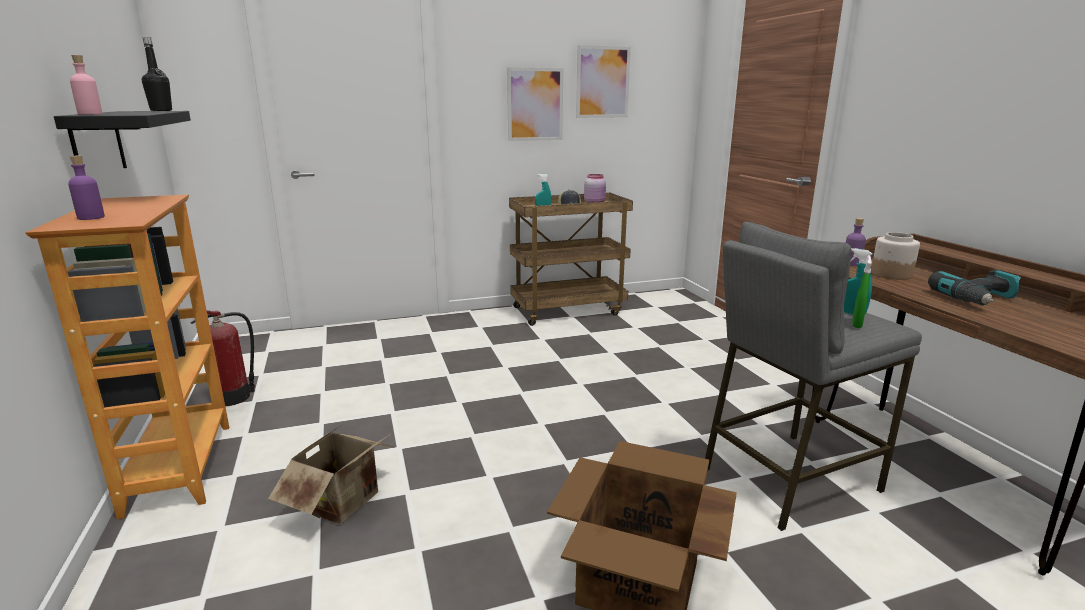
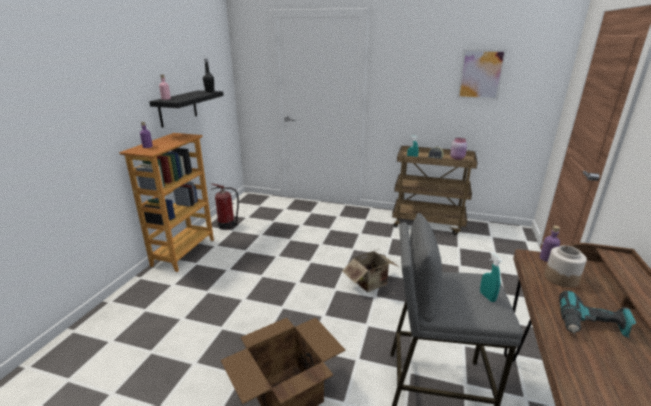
camera: 35 degrees right, 5 degrees up
(346, 503) = (218, 293): cardboard box -> cardboard box (372, 284)
(535, 104) = (427, 88): picture -> none
(856, 324) = (474, 306): green spray bottle -> none

